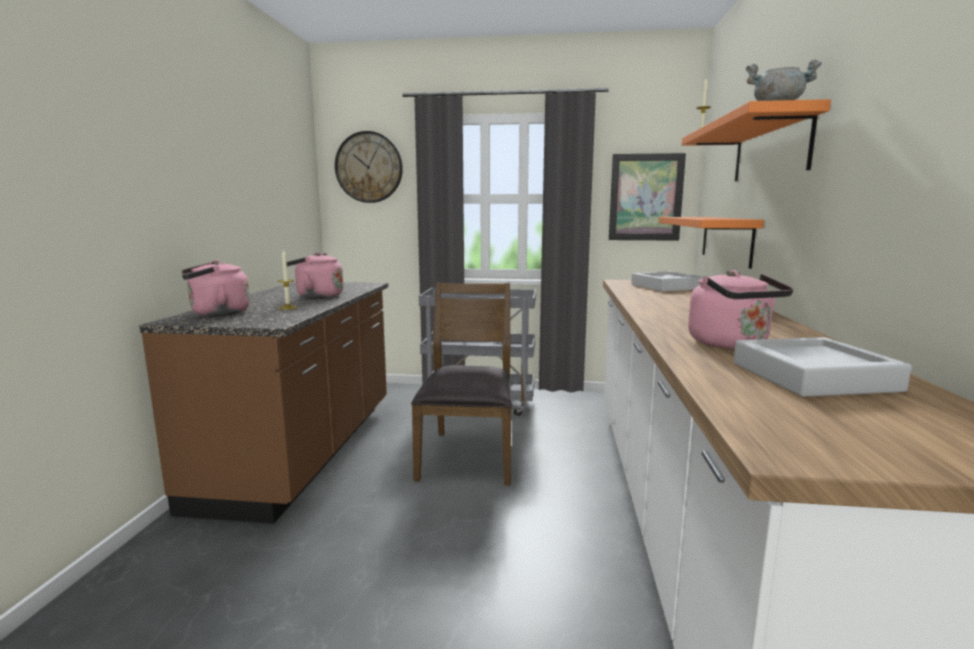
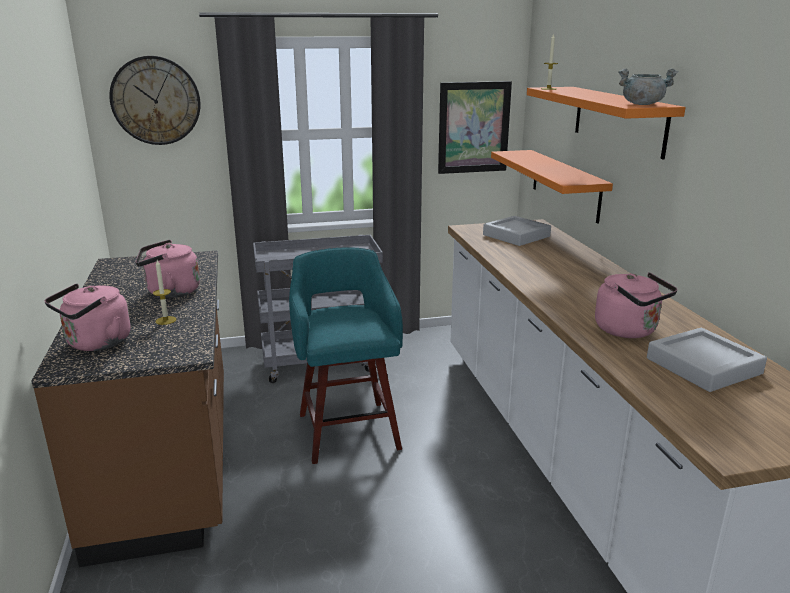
camera: 20 degrees left, 10 degrees up
(468, 456) = (348, 429): brown chair -> turquoise stool

